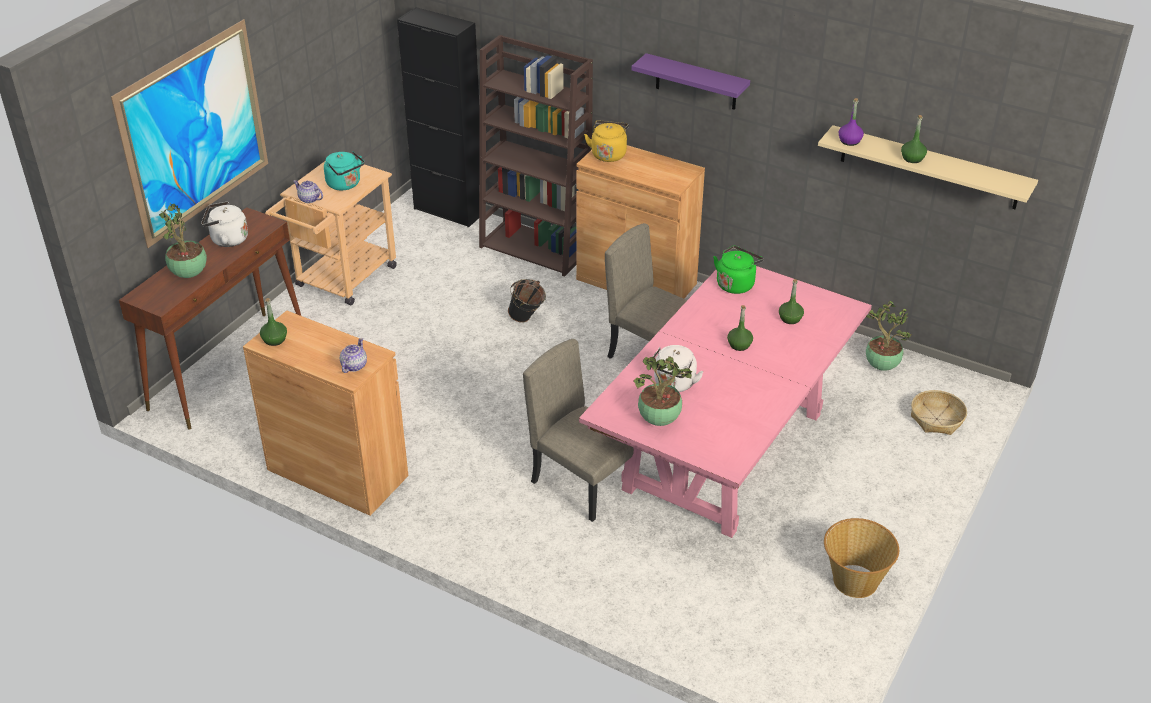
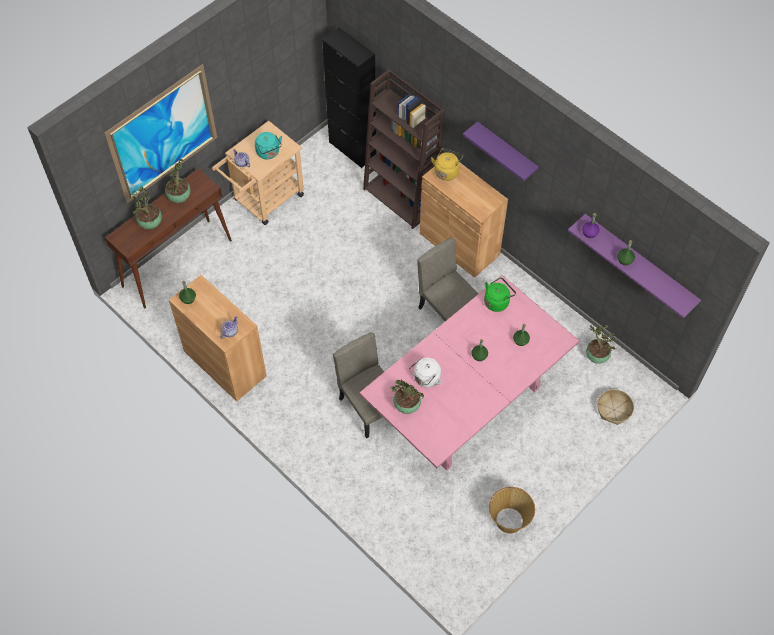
camera: 15 degrees right, 20 degrees up
(227, 240) = (179, 197): white kettle -> potted plant
(527, 319) = (376, 263): black bucket -> none
(929, 168) = (639, 263): beige shelf -> purple shelf

